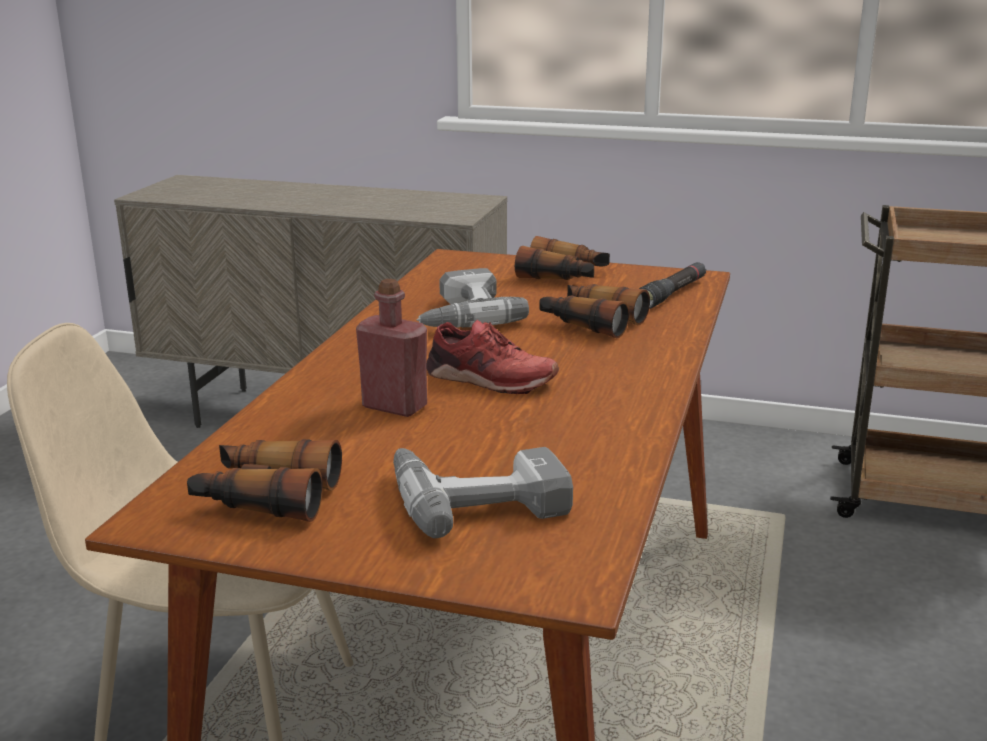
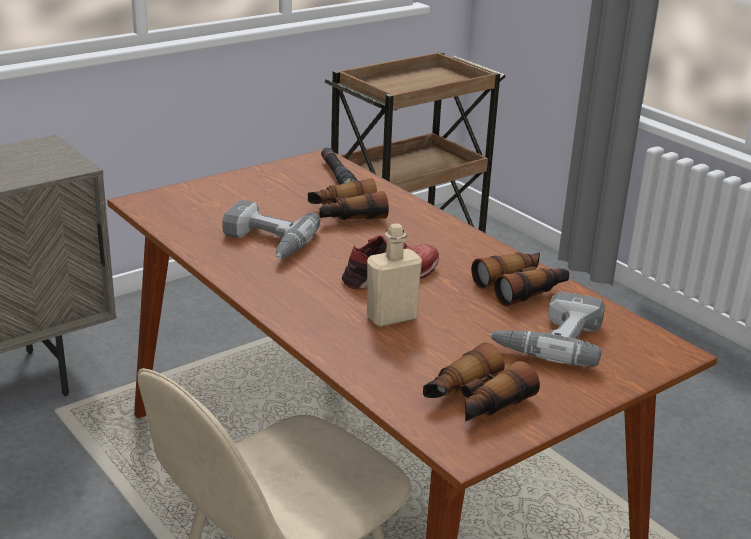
camera: 55 degrees left, 5 degrees up
(394, 406) = (391, 317): red bottle -> beige bottle
(564, 276) = (249, 188): binoculars -> binoculars (521, 288)

